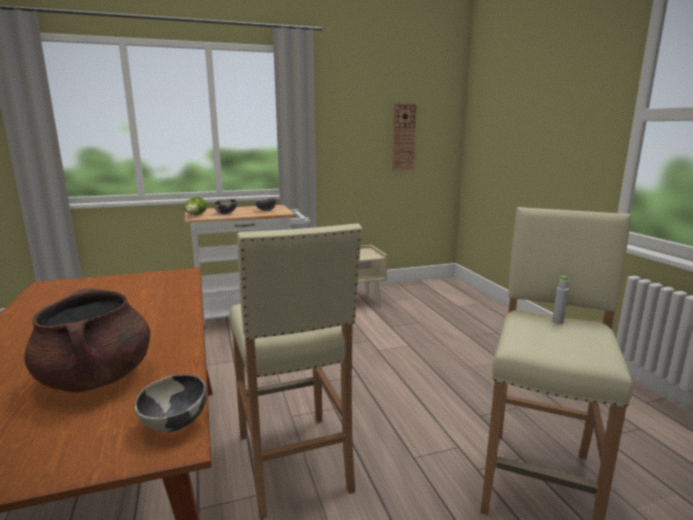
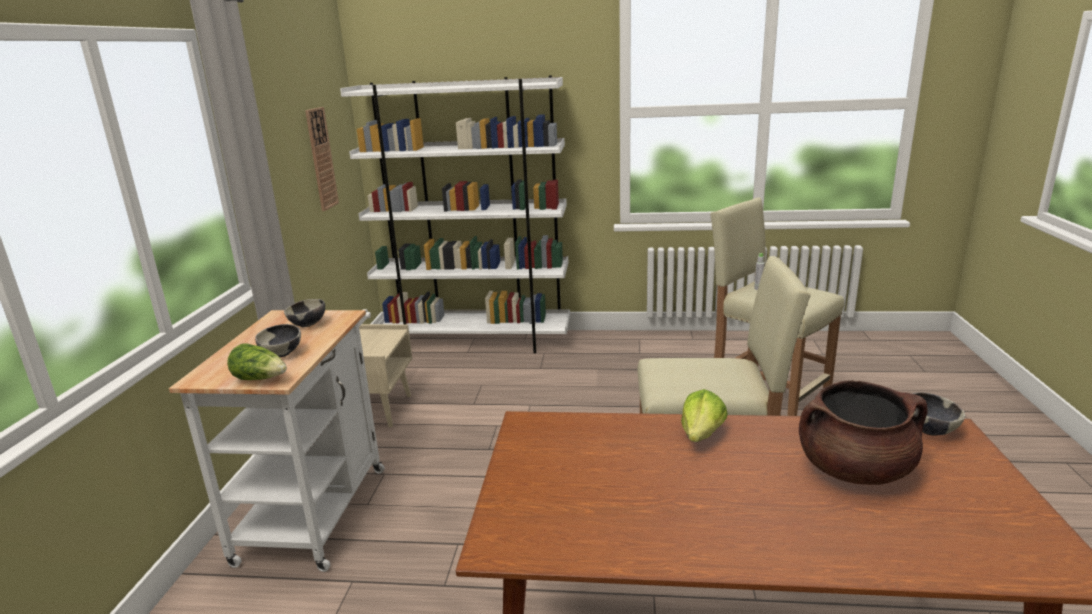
camera: 65 degrees left, 5 degrees up
(167, 317) = (702, 434): none -> lettuce
(478, 305) = (476, 341): none -> white bookcase

